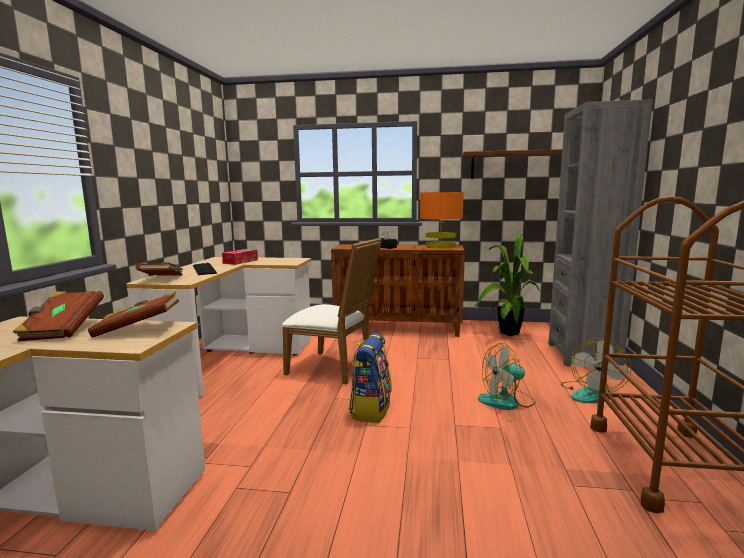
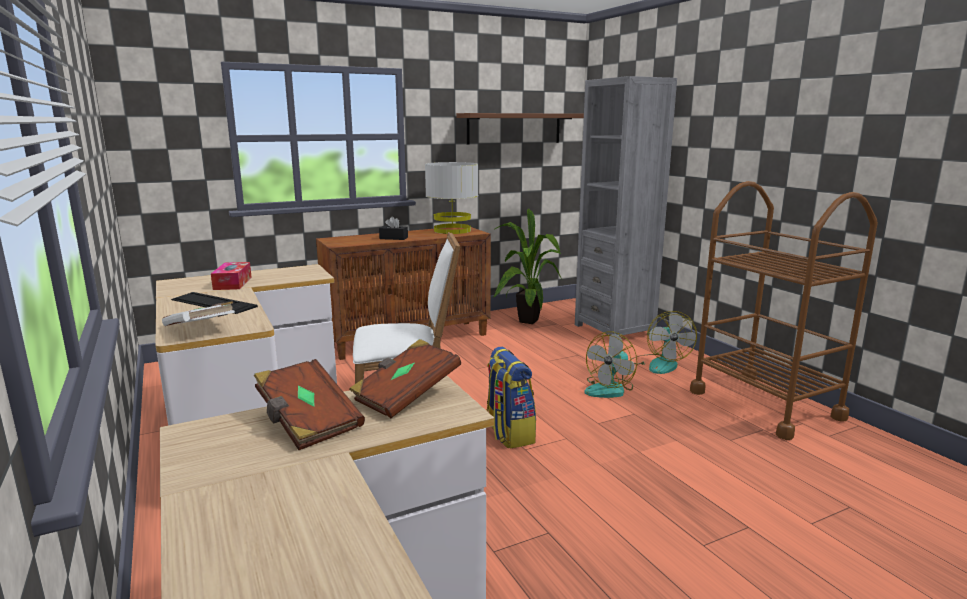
camera: 35 degrees left, 5 degrees up
(162, 279) = (201, 329): brown book -> white book
(440, 246) = (452, 230): orange table lamp -> grey table lamp

